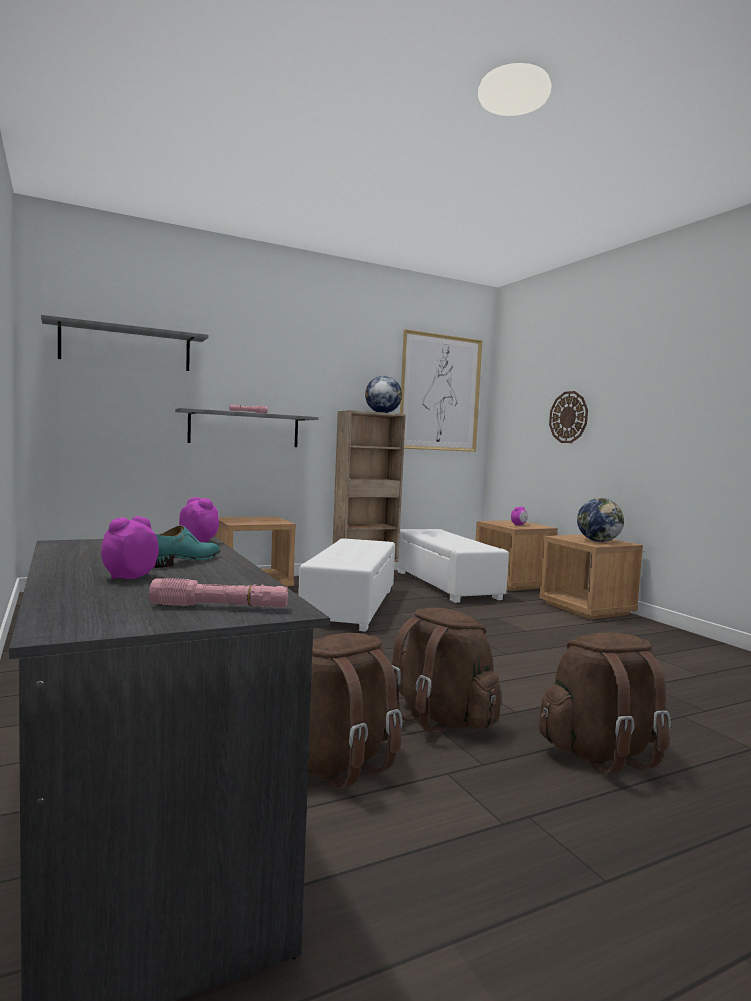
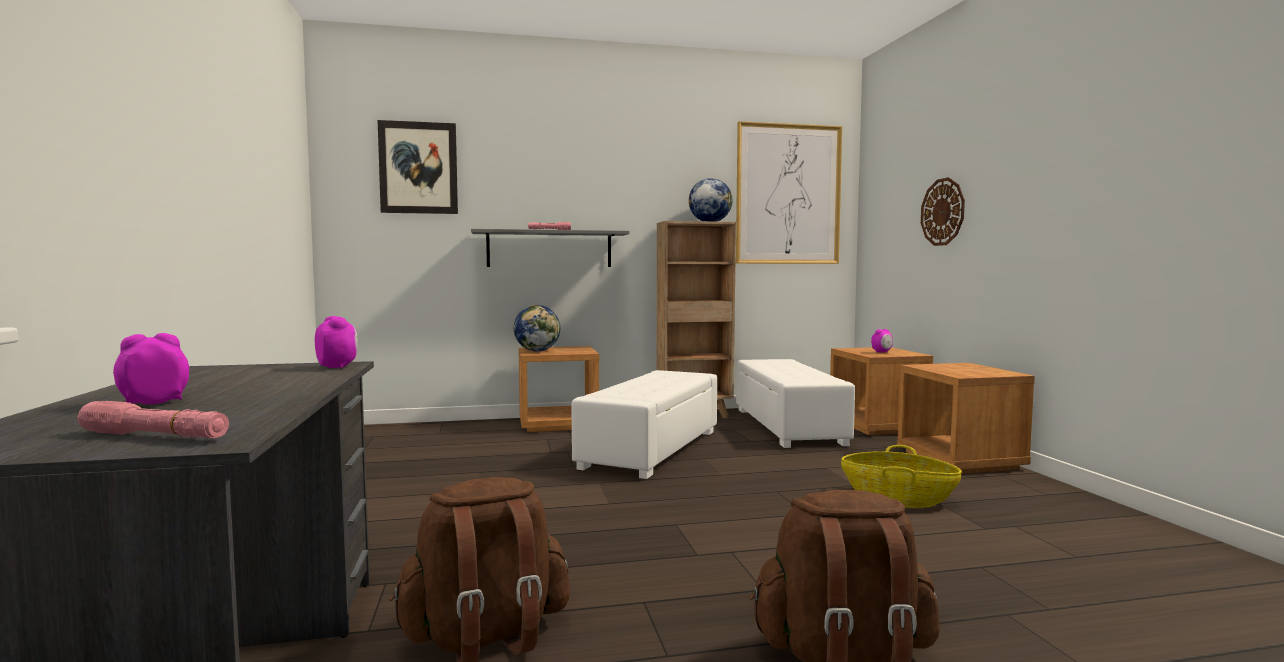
camera: 15 degrees right, 0 degrees up
(126, 347) = (418, 168): grey shelf -> picture
(185, 561) = (262, 387): turquoise shoe -> none
(441, 719) = (657, 592): brown backpack -> none
(563, 639) = (898, 499): none -> basket
(598, 541) = (971, 371): globe -> globe (537, 351)

